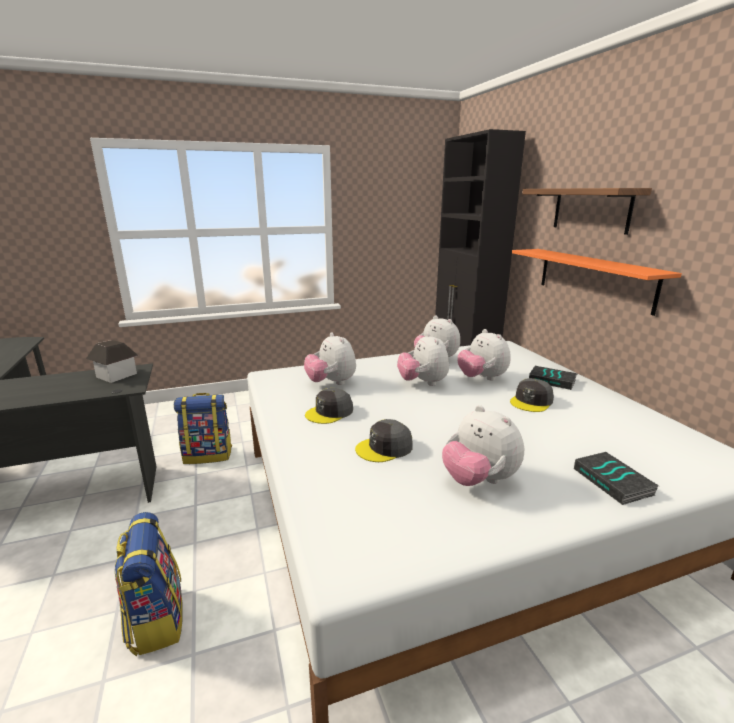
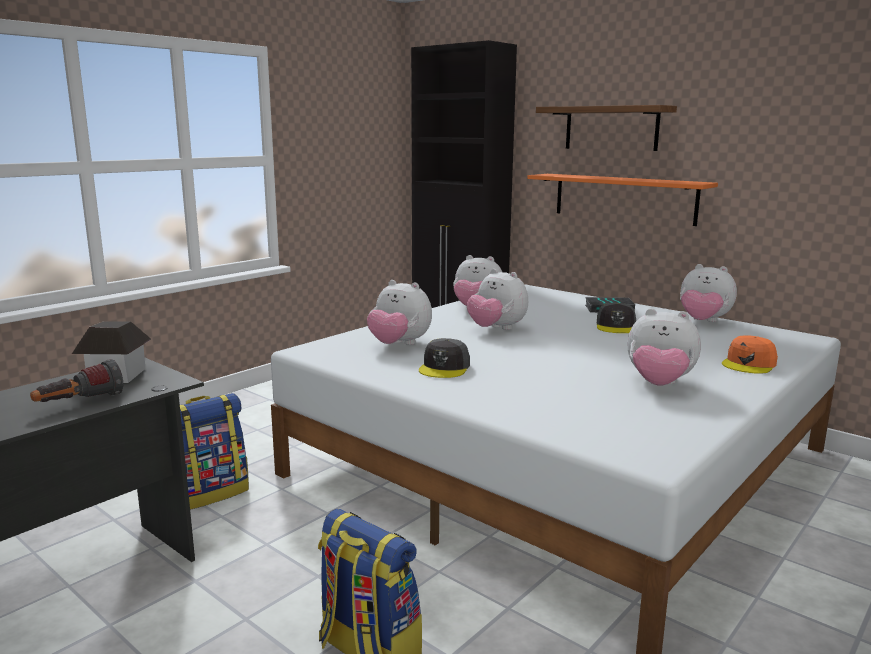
camera: 30 degrees left, 5 degrees down
(65, 393) = (79, 403): none -> flashlight
(384, 448) = (548, 382): grey cap -> none
(481, 378) = (546, 317): plush toy -> plush toy (703, 321)
(614, 482) = (749, 364): book -> orange cap

